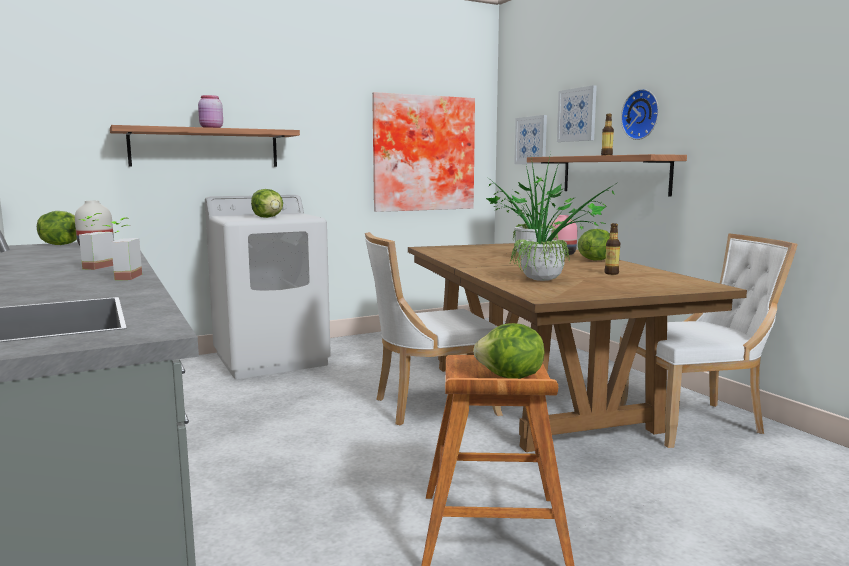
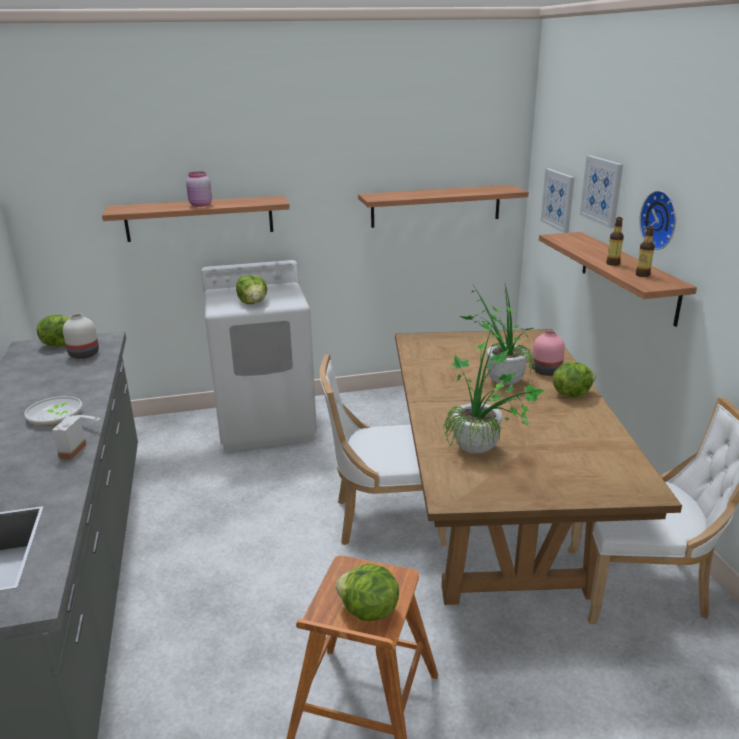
camera: 15 degrees right, 15 degrees up
(94, 267) = (58, 417): potted plant -> frying pan
(422, 153) = (436, 206): picture -> shelf
(611, 273) = (562, 438): bottle -> bottle (642, 275)

